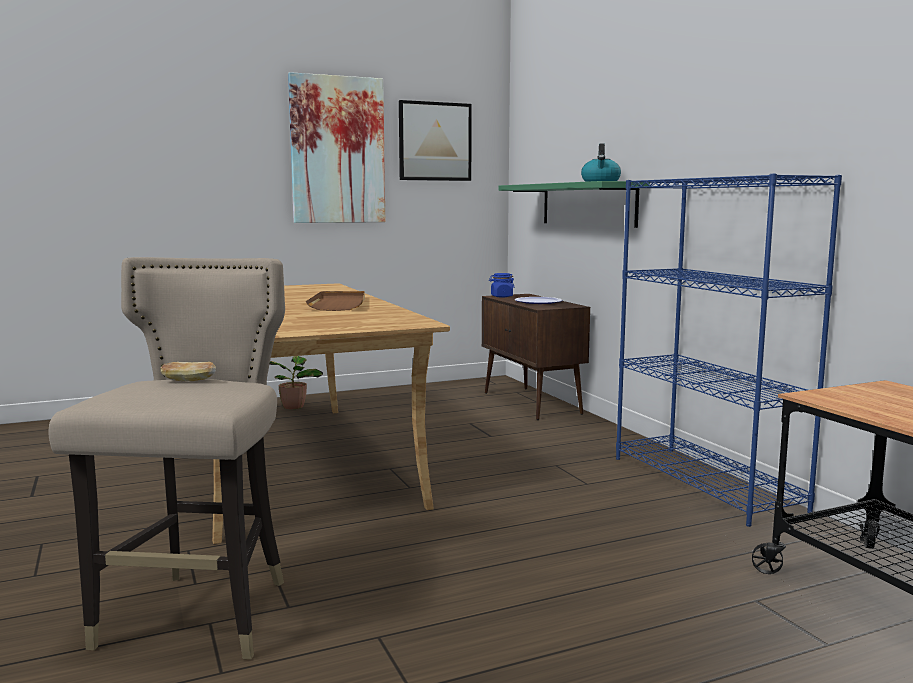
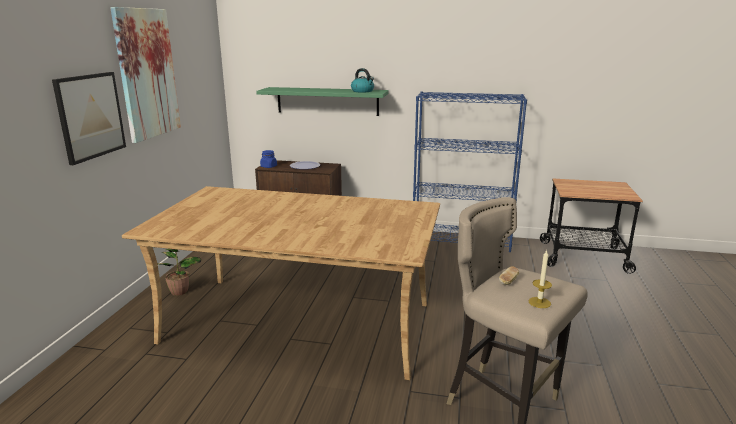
camera: 55 degrees left, 10 degrees up
(126, 398) = (539, 302): none -> candle
(339, 304) = (320, 205): brown tray -> none
(435, 141) = (192, 58): picture -> picture (90, 116)

